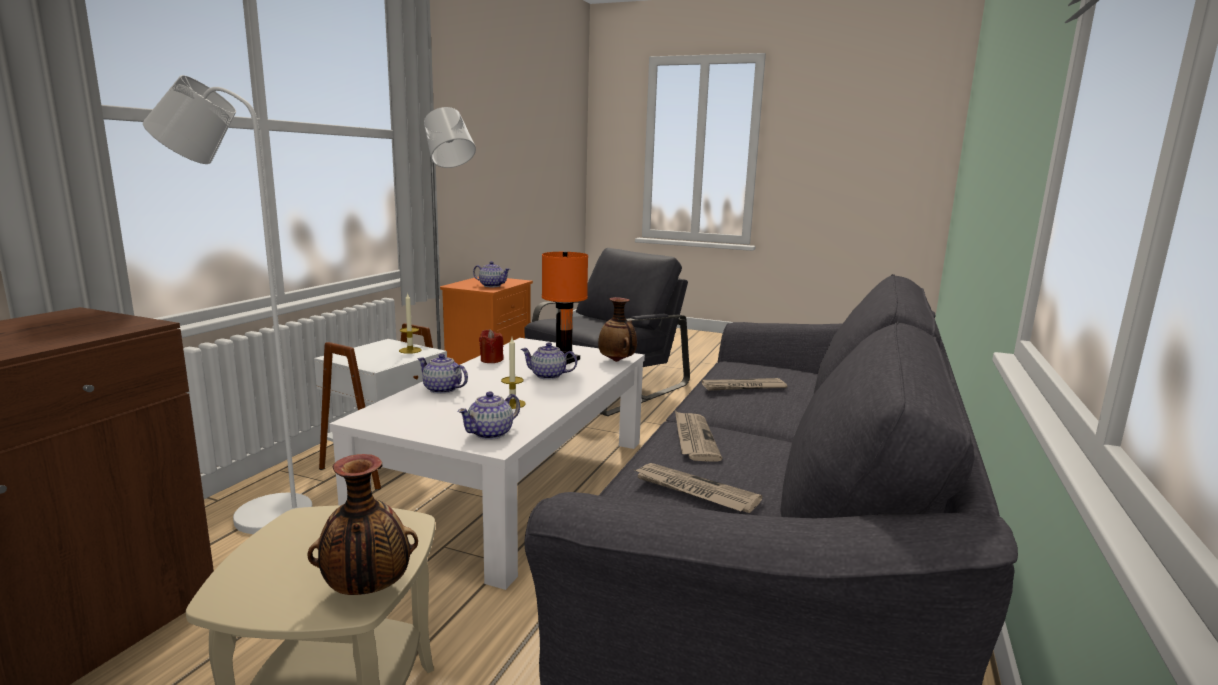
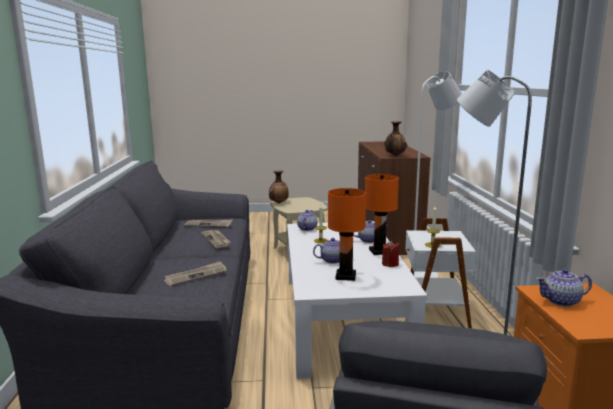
camera: 155 degrees right, 0 degrees up
(467, 373) = (379, 251): none -> orange table lamp
(617, 361) = (306, 284): vase -> vase (394, 156)

